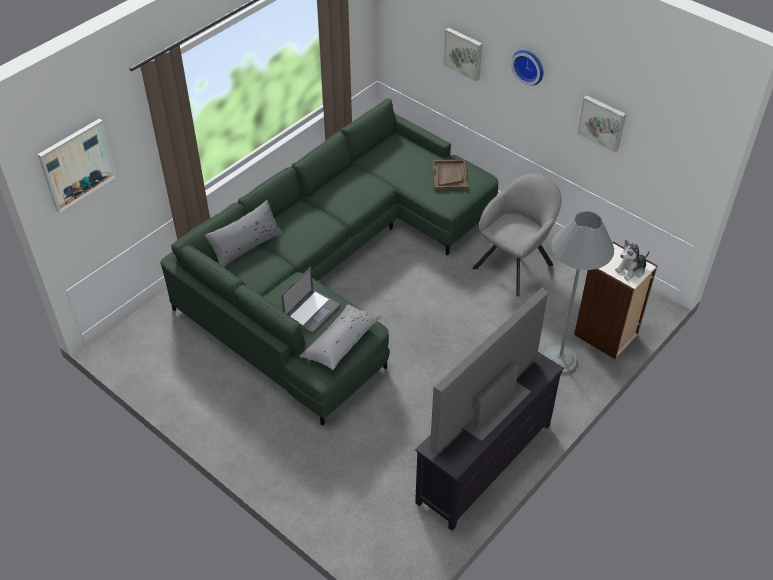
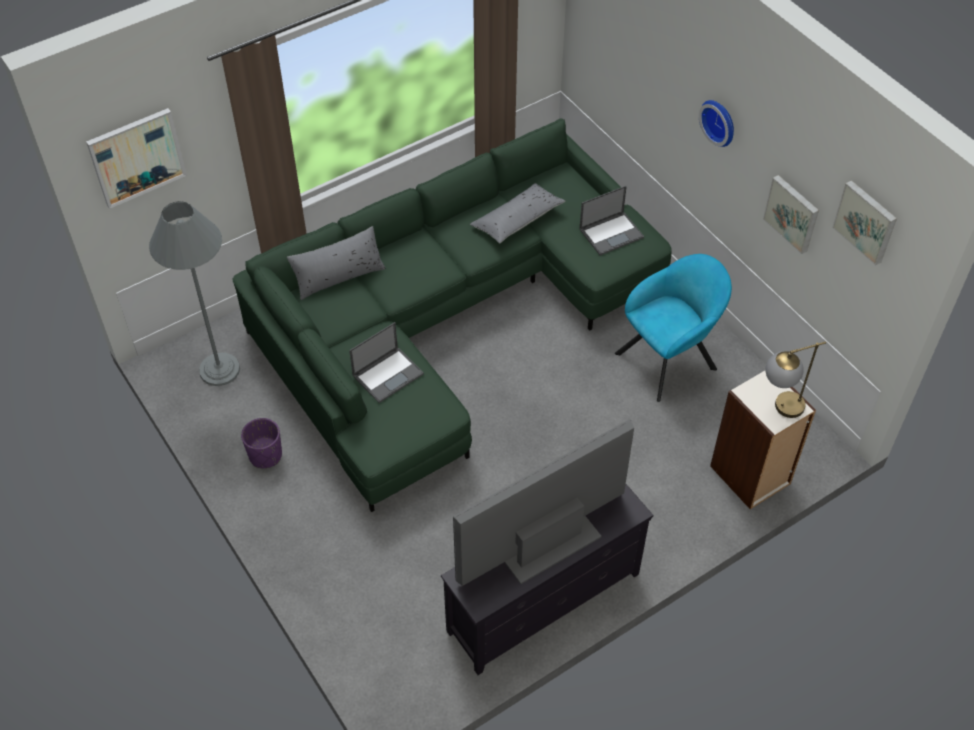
camera: 15 degrees right, 5 degrees up
(220, 401) = (265, 455): none -> purple planter
(341, 342) = (408, 421): grey pillow -> grey pillow (517, 220)
(449, 176) = (611, 233): brown tray -> laptop
(464, 53) = (652, 86): picture -> picture (866, 221)
(516, 264) = (670, 359): grey armchair -> turquoise armchair
(559, 360) = (680, 494): grey floor lamp -> grey floor lamp (219, 369)
(631, 270) = (779, 409): plush toy -> table lamp

